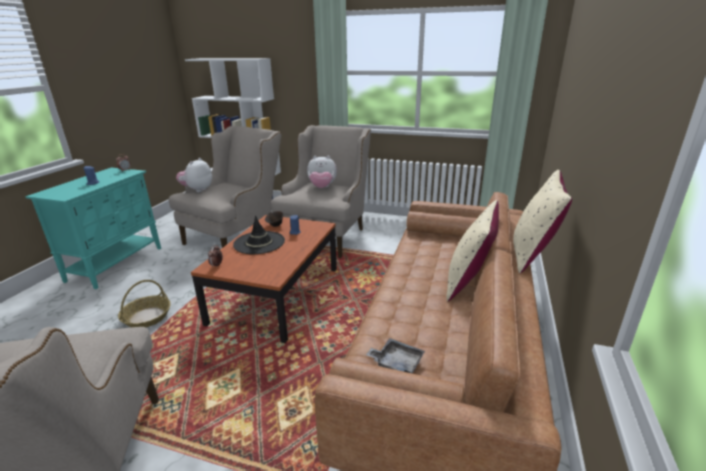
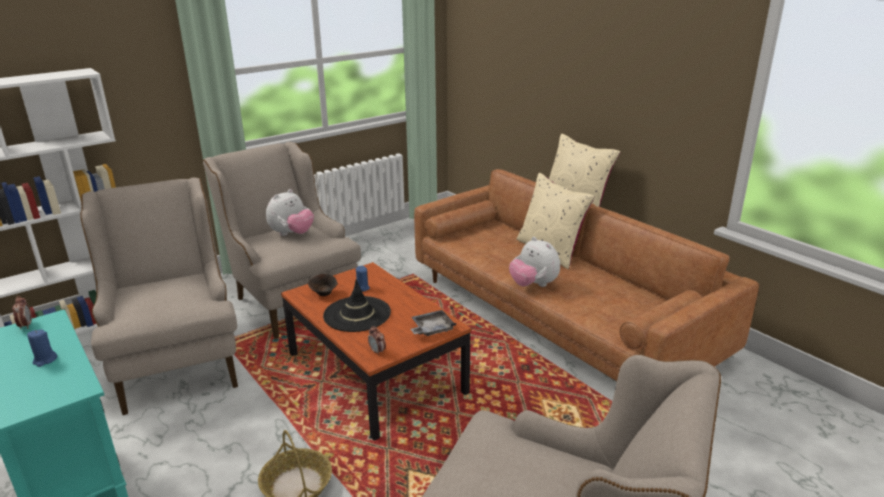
camera: 55 degrees left, 0 degrees up
(197, 190) = (133, 309): plush toy -> plush toy (533, 285)
(396, 362) = (623, 314): grey tray -> grey tray (431, 329)

